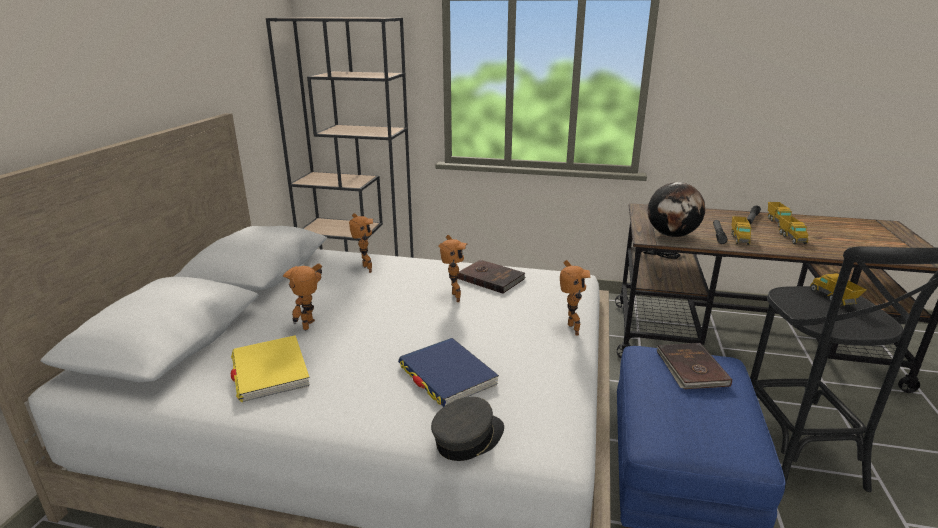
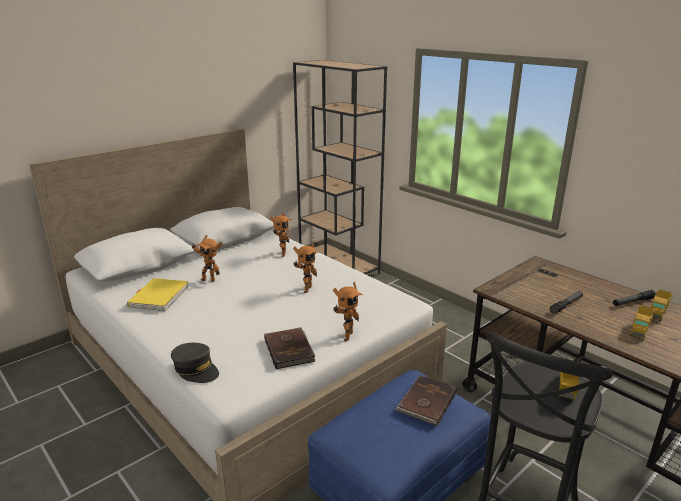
camera: 35 degrees right, 0 degrees up
(312, 325) = (208, 279): toy robot -> toy robot turned 120 degrees counterclockwise
(447, 375) = (234, 333): blue book -> none
(468, 439) = (196, 369): grey cap -> grey cap turned 45 degrees clockwise
(491, 278) = (349, 284): brown book -> brown book (290, 349)
(672, 235) = (520, 293): globe -> none
(739, 238) = (581, 314): toy truck -> none

